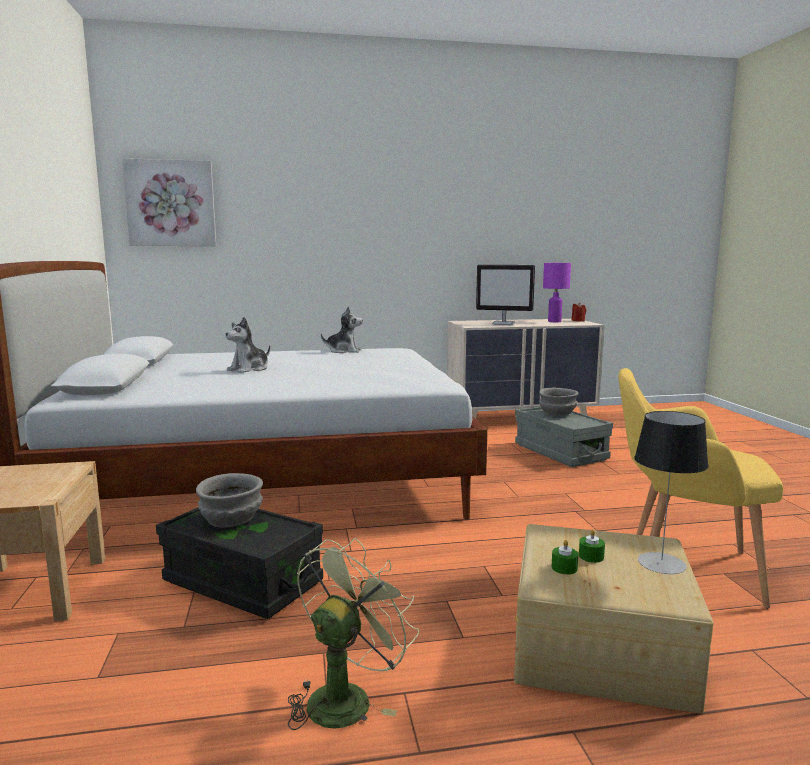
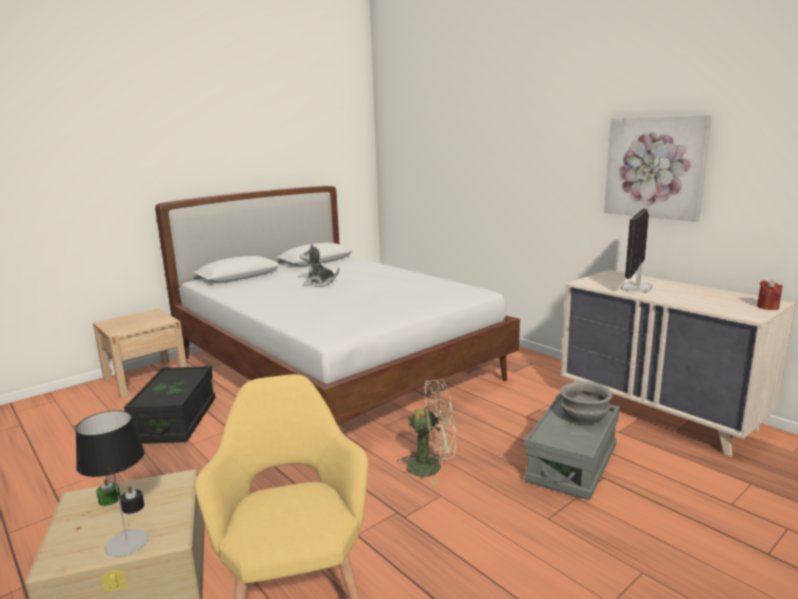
camera: 60 degrees right, 5 degrees up
(171, 203) = (407, 135): picture -> picture (655, 167)
(232, 518) = (179, 380): grey bowl -> none
(344, 351) = (432, 283): plush toy -> none
(346, 696) = (58, 494): green fan -> green fan (432, 466)
(504, 324) = (636, 288): monitor -> monitor turned 45 degrees clockwise
(554, 321) = (722, 300): purple table lamp -> none
(591, 556) = (133, 507): green candle -> black candle

